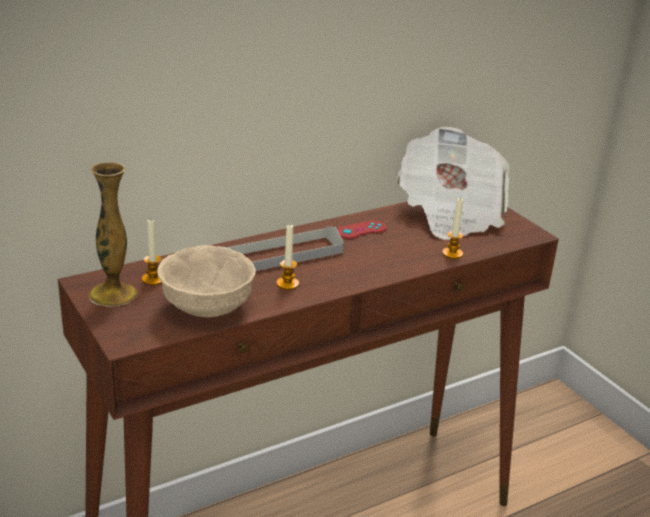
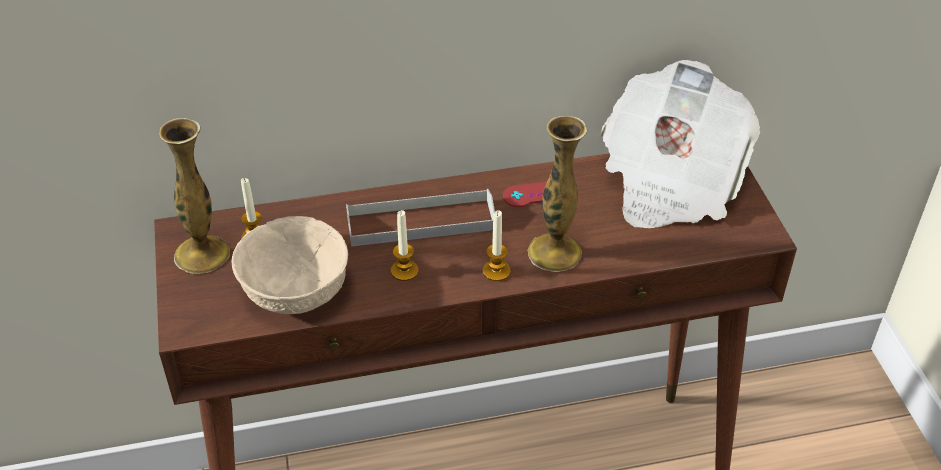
camera: 20 degrees right, 15 degrees up
(394, 260) = (554, 252): none -> vase
(452, 253) = (635, 253): candle -> candle (496, 271)

